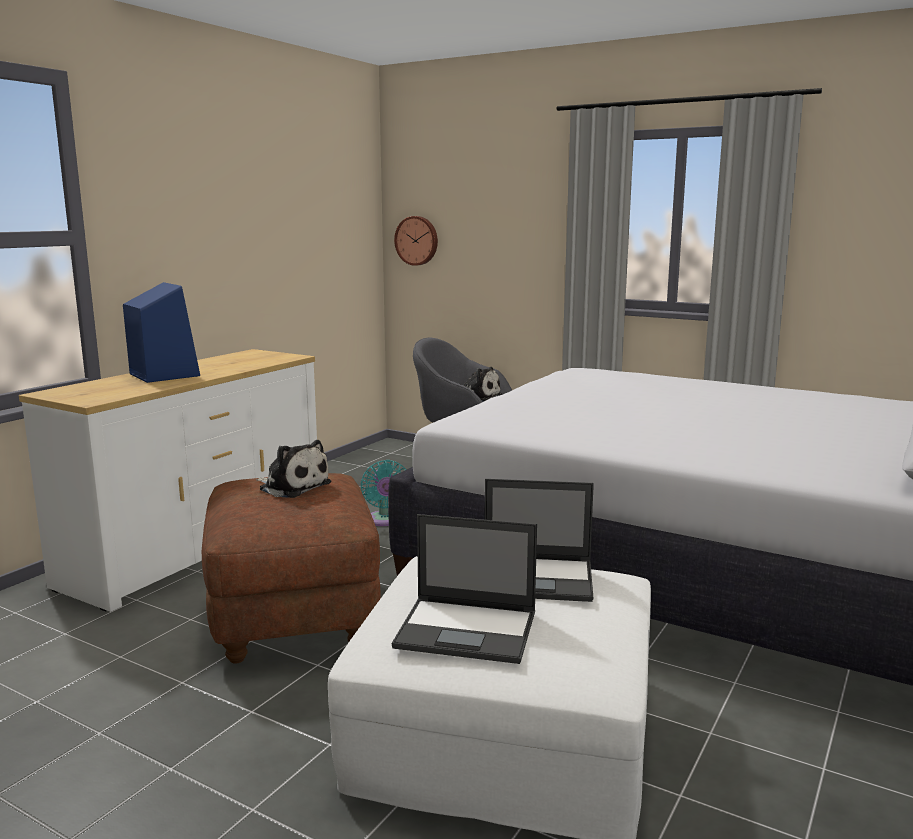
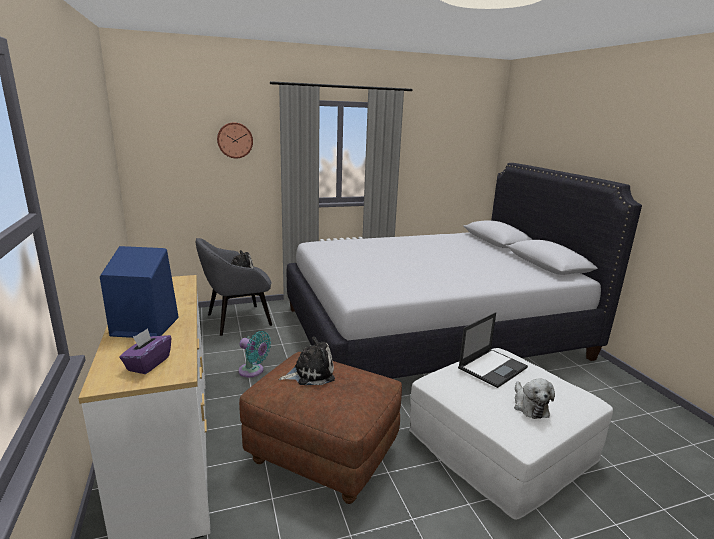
camera: 50 degrees left, 5 degrees up
(95, 392) = (148, 364): none -> purple tissue box
(417, 240) = (154, 168): wall clock -> wall clock (235, 140)
(468, 630) = (529, 406): laptop -> plush toy

